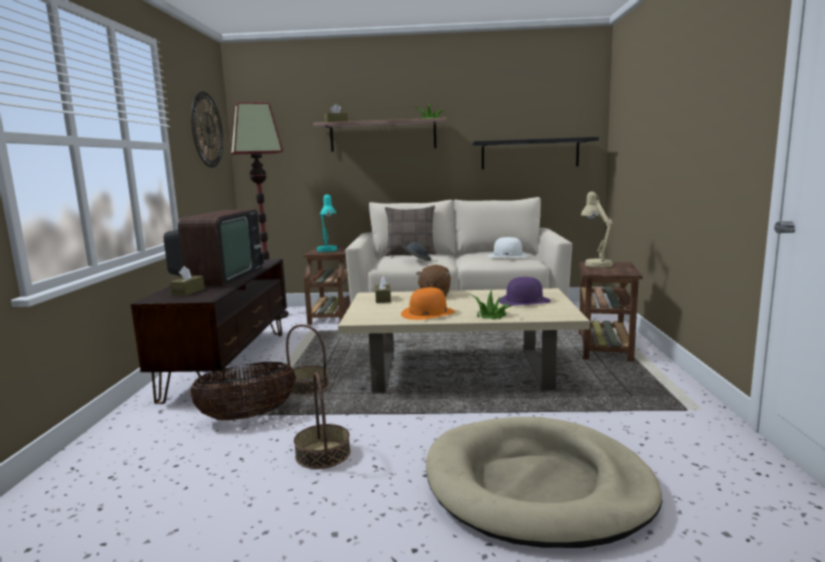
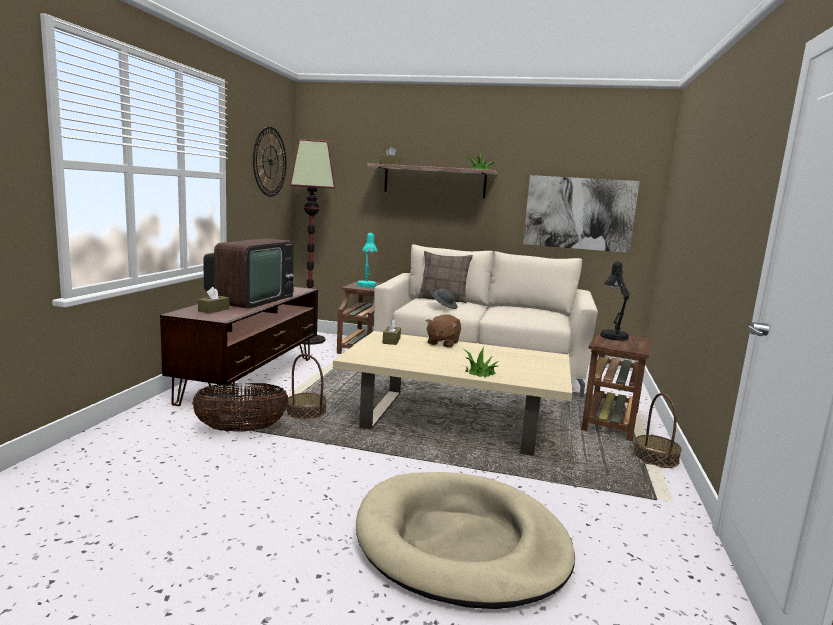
camera: 10 degrees right, 0 degrees up
(322, 454) = (286, 476): basket -> basket (655, 457)
(428, 313) = (422, 361): orange hat -> none
(508, 255) = (535, 314): white hat -> none
(524, 301) = (523, 362): purple hat -> none
(530, 154) = (579, 213): black shelf -> picture
(595, 264) = (612, 335): beige table lamp -> black table lamp

